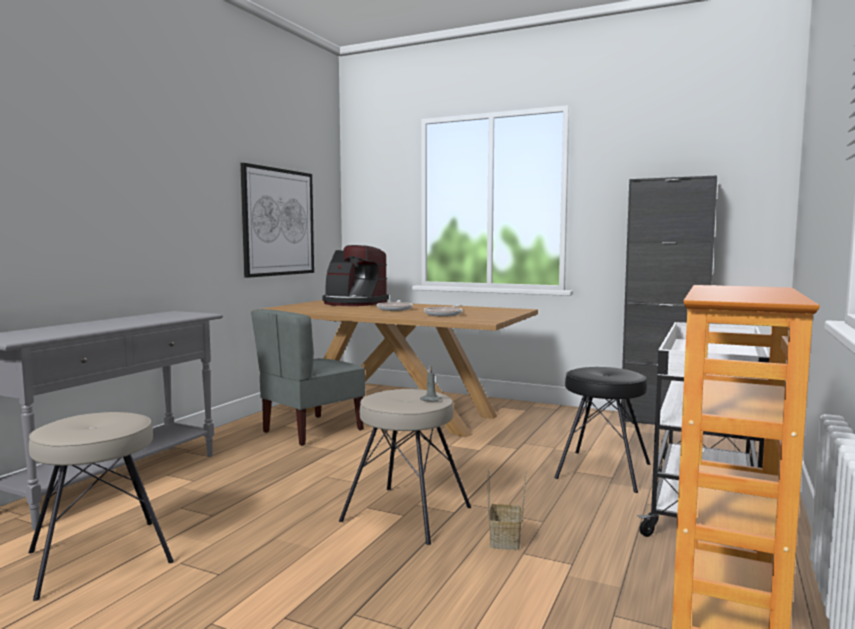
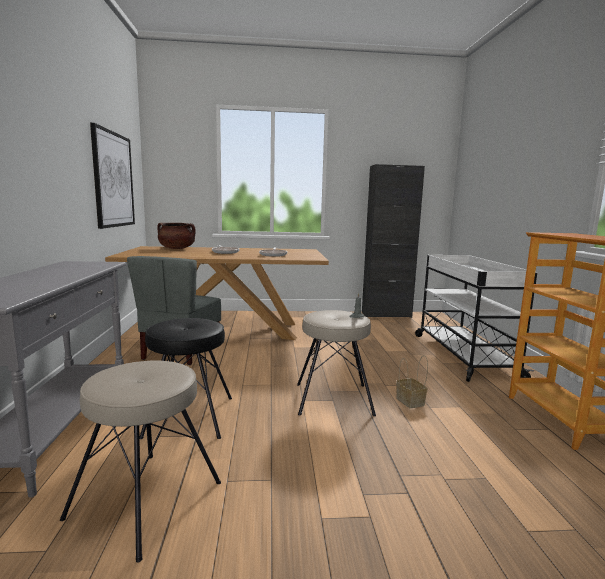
camera: 30 degrees left, 5 degrees up
(353, 303) = (177, 248): coffee machine -> brown cooking pot
(602, 470) = (398, 348): black stool -> black stool (188, 416)

